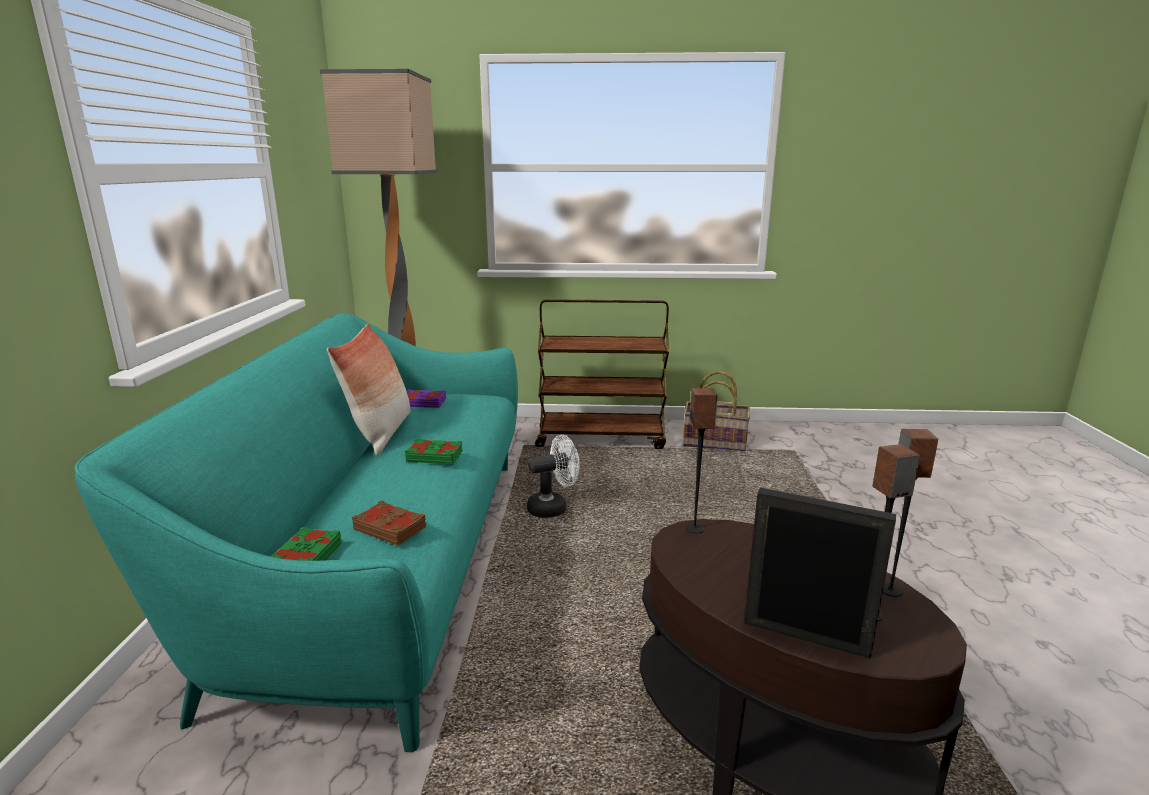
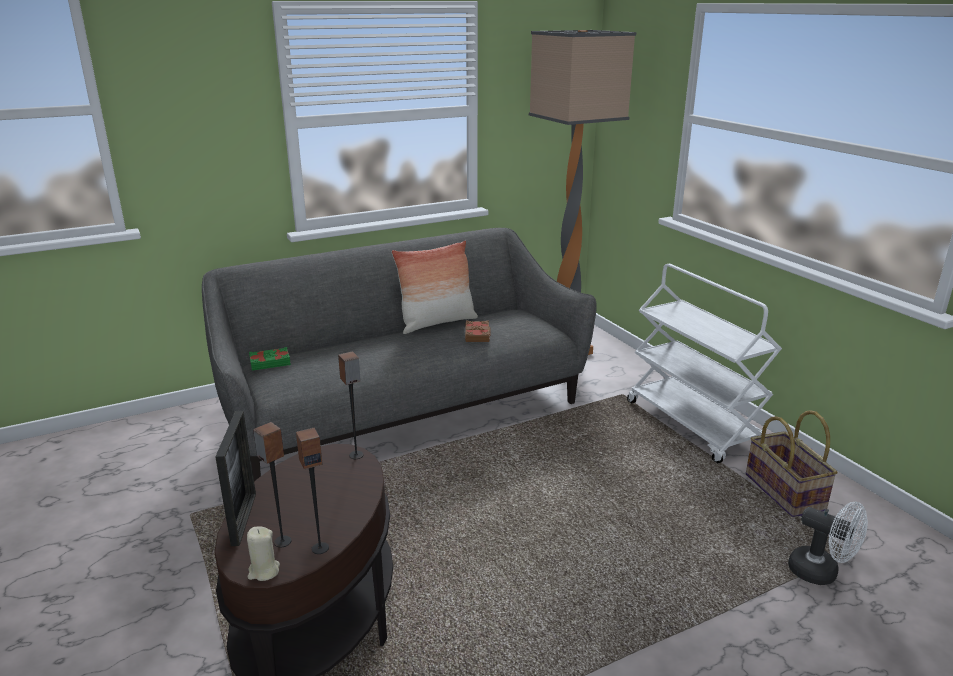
camera: 60 degrees right, 5 degrees up
(384, 562) = (403, 410): turquoise sofa -> grey sofa
(390, 528) = (316, 370): brown book -> brown book (477, 335)
(423, 402) = (501, 315): purple book -> none
(435, 456) = (418, 349): green book -> none
(553, 508) = (538, 444): white fan -> white fan (821, 573)
(601, 438) = (693, 425): brown cart -> white cart
(934, 639) = (263, 571): none -> beige candle

